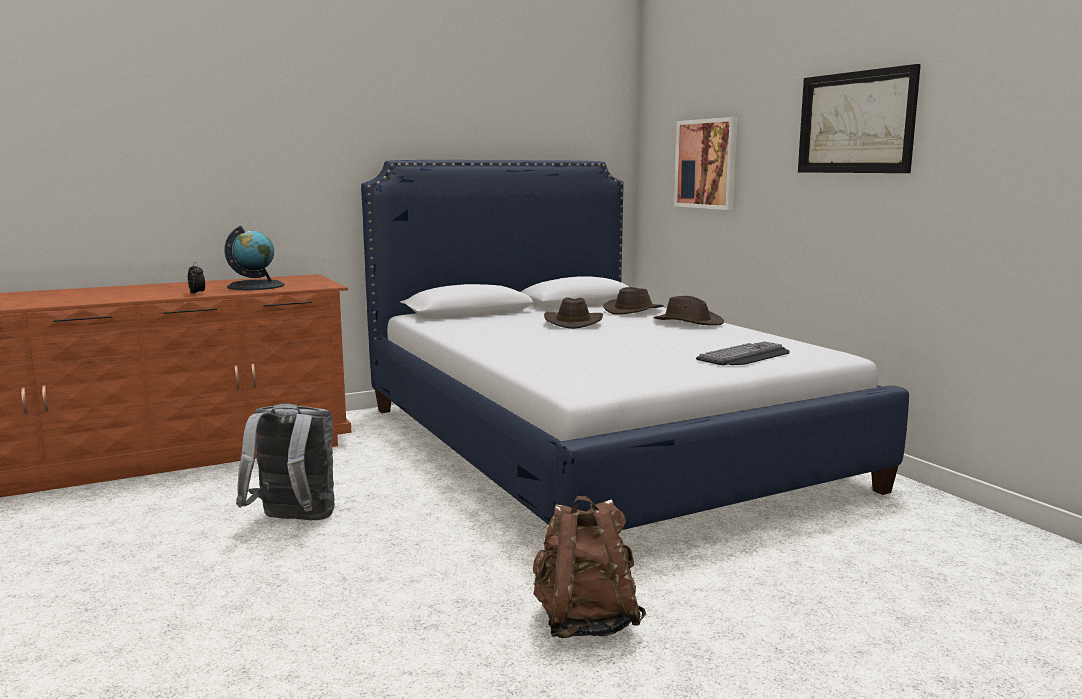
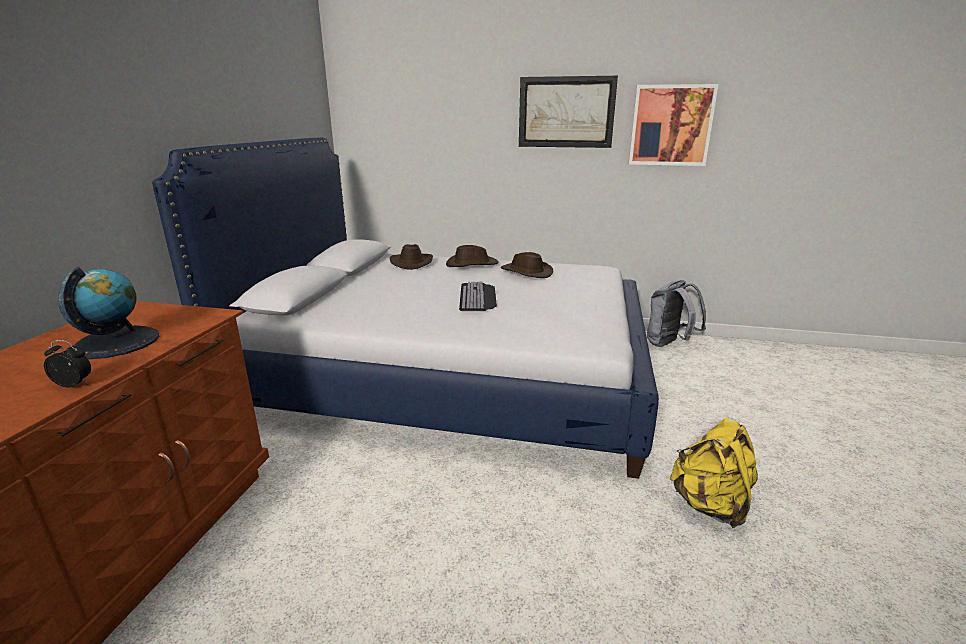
camera: 50 degrees left, 10 degrees up
(293, 521) = (397, 579): grey backpack -> grey backpack (669, 344)
(573, 322) = (411, 285): brown hat -> brown hat (526, 272)
(585, 622) = (710, 505): brown backpack -> yellow backpack
(706, 164) = (419, 139): picture -> picture (671, 125)
(747, 356) = (580, 283): keyboard -> keyboard (478, 297)

